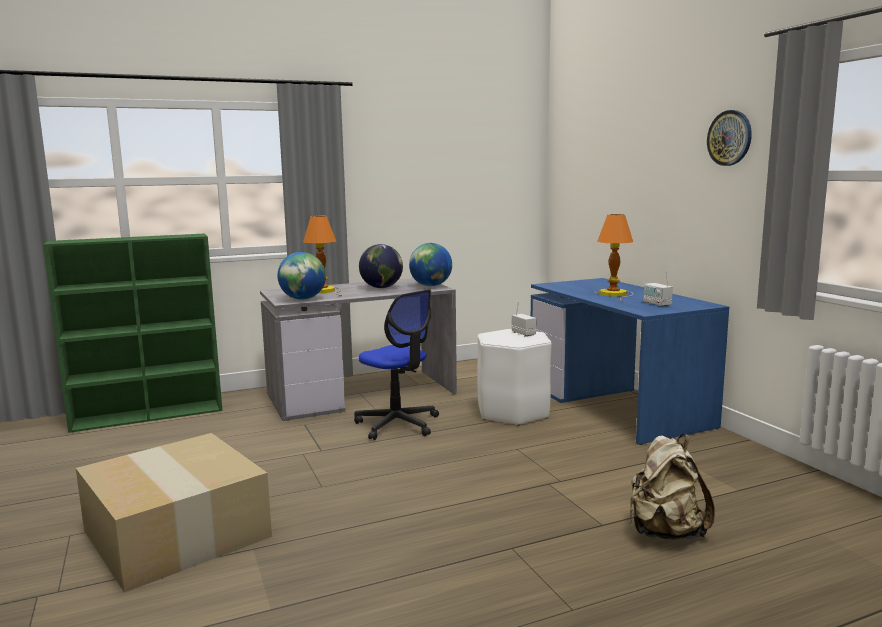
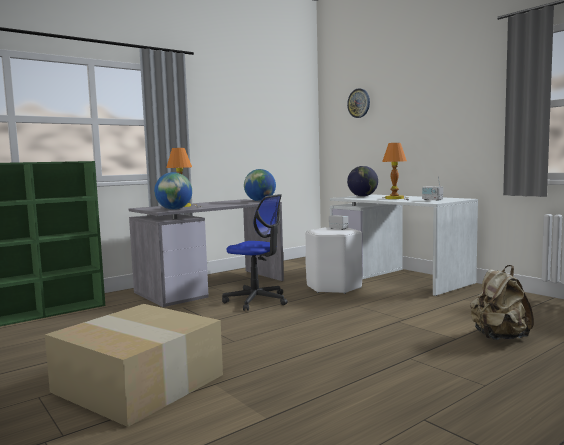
camera: 15 degrees left, 5 degrees down
(381, 288) = (224, 203): globe -> globe (362, 196)
(618, 405) = (400, 277): blue desk -> white desk
(730, 138) = (470, 88): wall clock -> wall clock (359, 103)

